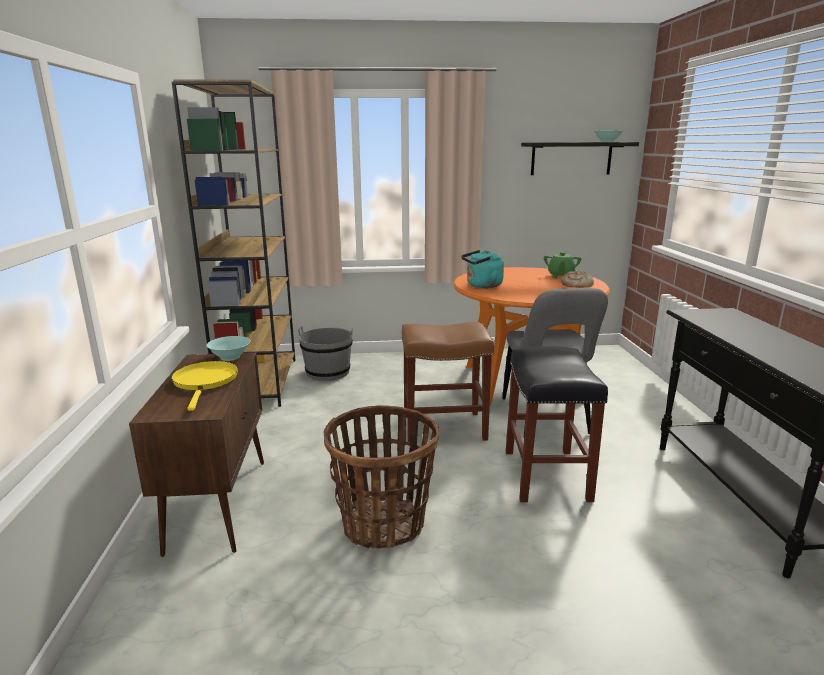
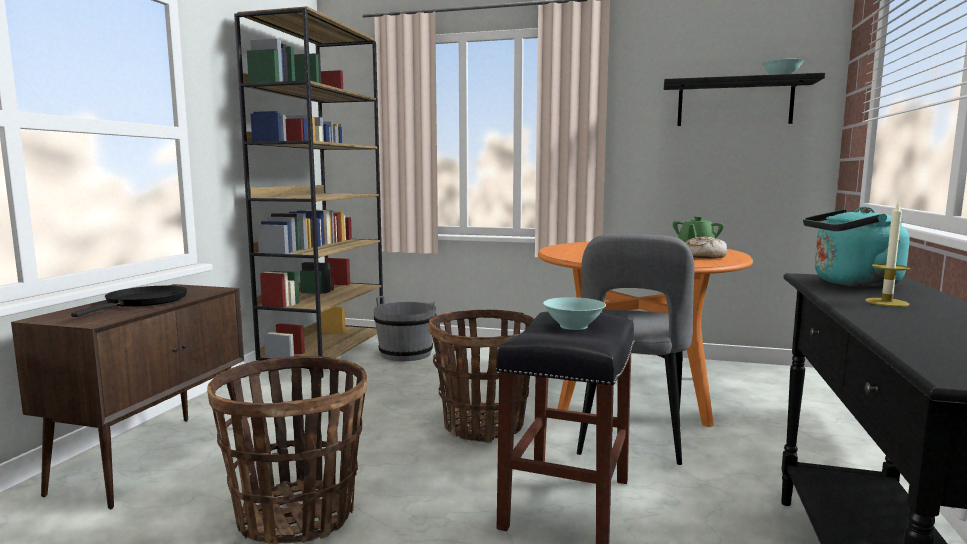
camera: 20 degrees right, 10 degrees down
(205, 381) = (144, 302): yellow frying pan -> black frying pan
(230, 357) = (206, 288): turquoise bowl -> turquoise bowl (573, 326)
(445, 427) = (484, 425): brown stool -> basket
(482, 285) = (572, 250): turquoise kettle -> turquoise kettle (851, 283)
(753, 336) = (886, 302): none -> candle

